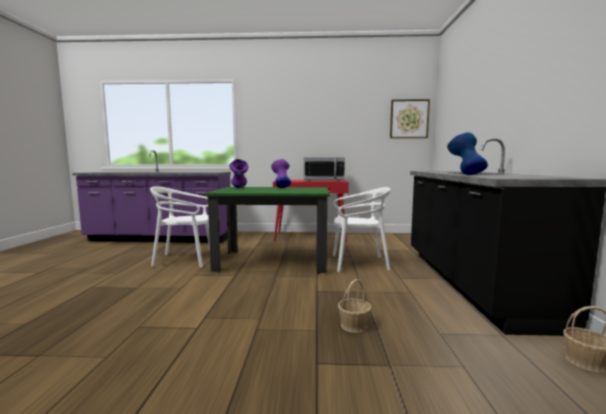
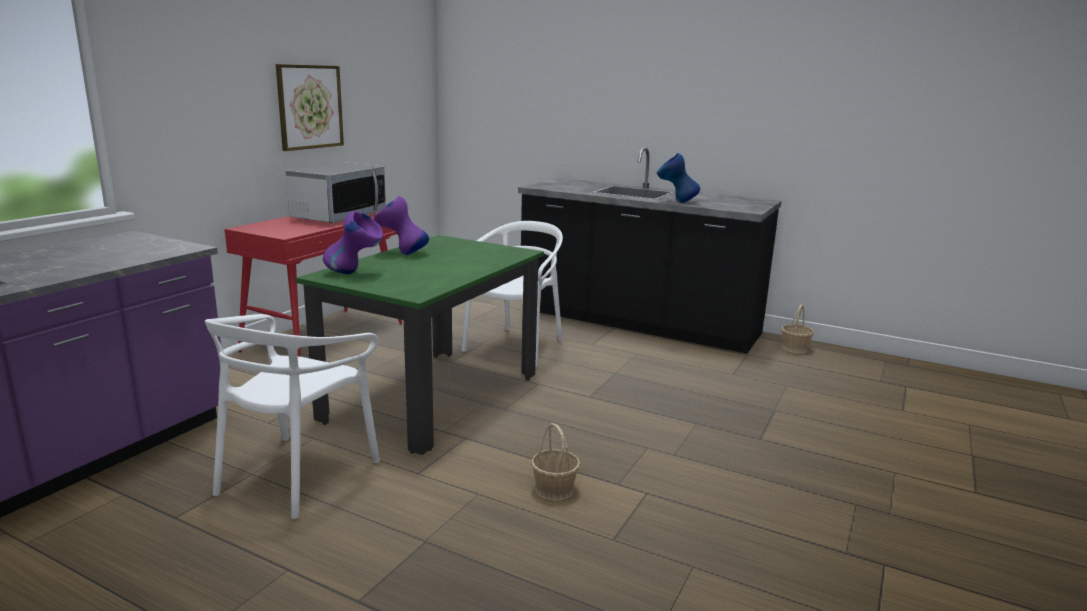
camera: 65 degrees left, 10 degrees up
(354, 325) = (697, 403): basket -> basket (554, 489)
(409, 119) = (411, 79): picture -> picture (310, 107)

